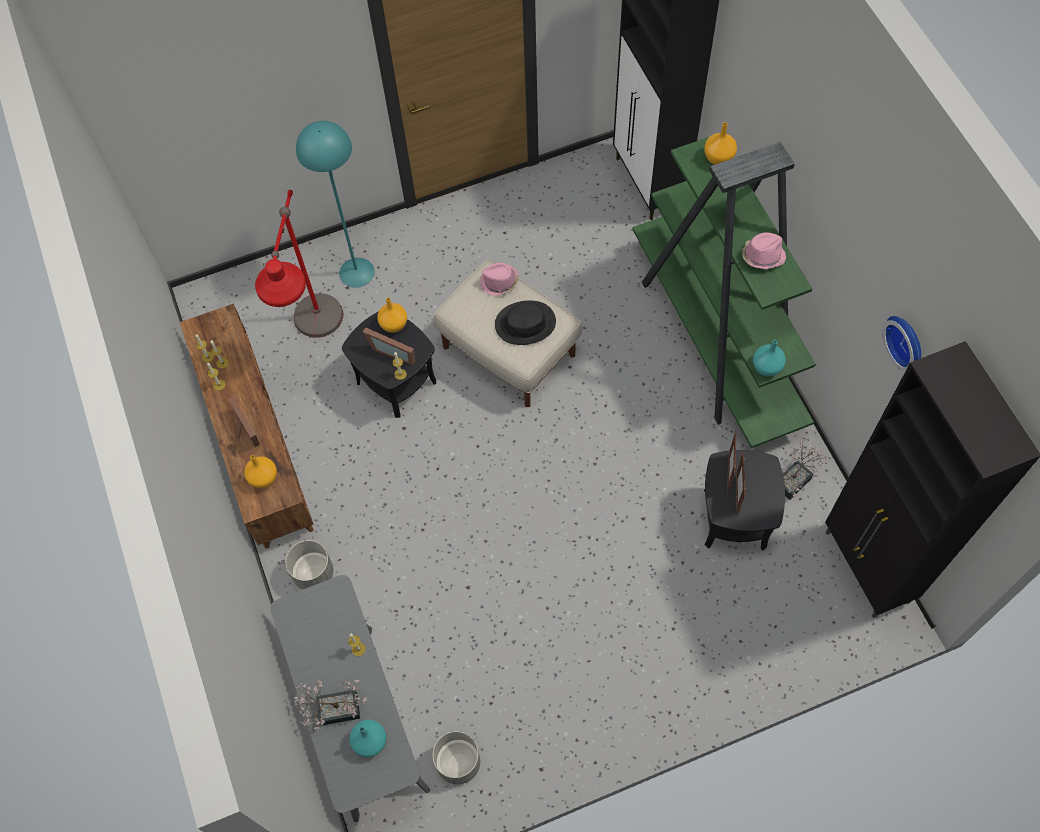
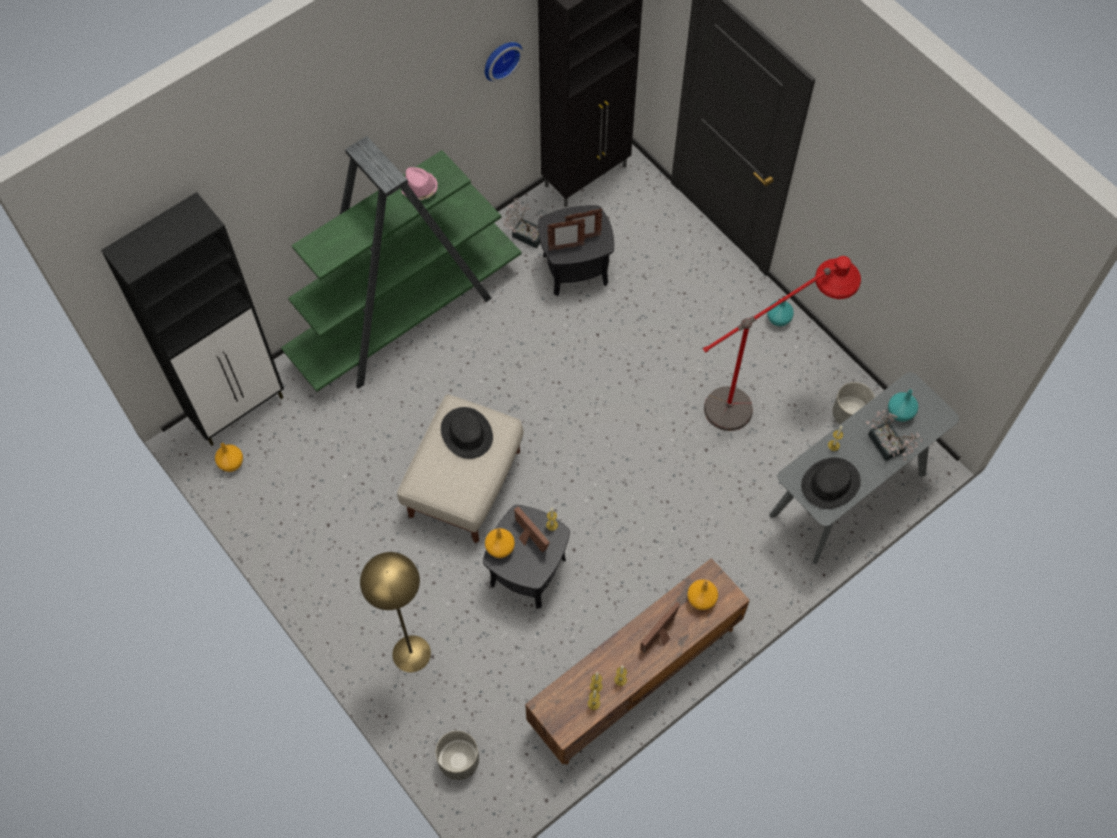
camera: 110 degrees left, 0 degrees up
(313, 573) = (740, 578): grey planter -> grey planter (458, 760)
(315, 628) = (830, 483): none -> black hat
(319, 346) = (509, 659): red floor lamp -> red floor lamp (759, 397)
(356, 272) = (411, 653): turquoise floor lamp -> yellow floor lamp
(394, 350) = (528, 539): picture frame -> picture frame turned 45 degrees counterclockwise
(499, 282) = (427, 468): pink hat -> none
(719, 157) = (320, 238): orange vase -> orange vase (231, 463)
(767, 367) = (482, 212): turquoise vase -> turquoise vase (778, 319)

